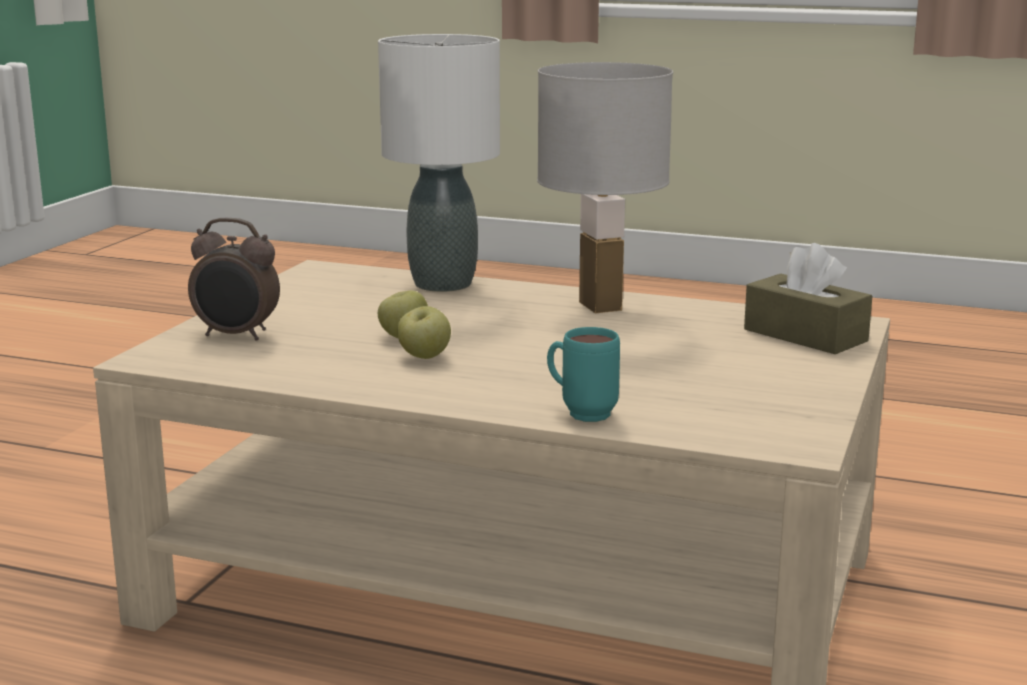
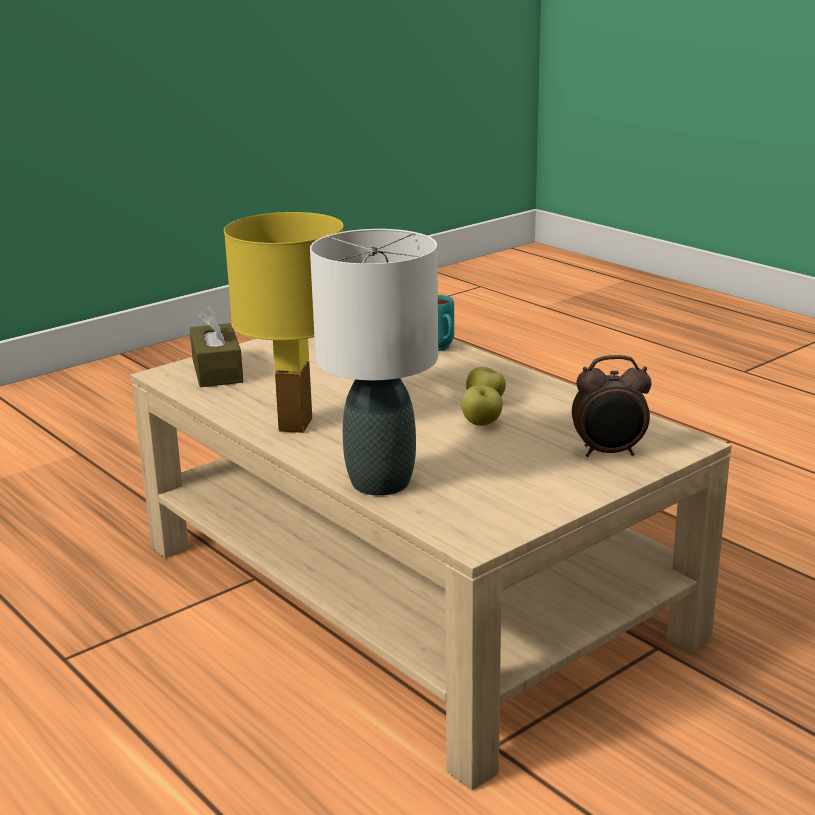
camera: 150 degrees left, 5 degrees up
(237, 336) = (609, 453): alarm clock -> alarm clock turned 135 degrees clockwise
(601, 306) = (295, 424): white table lamp -> yellow table lamp

